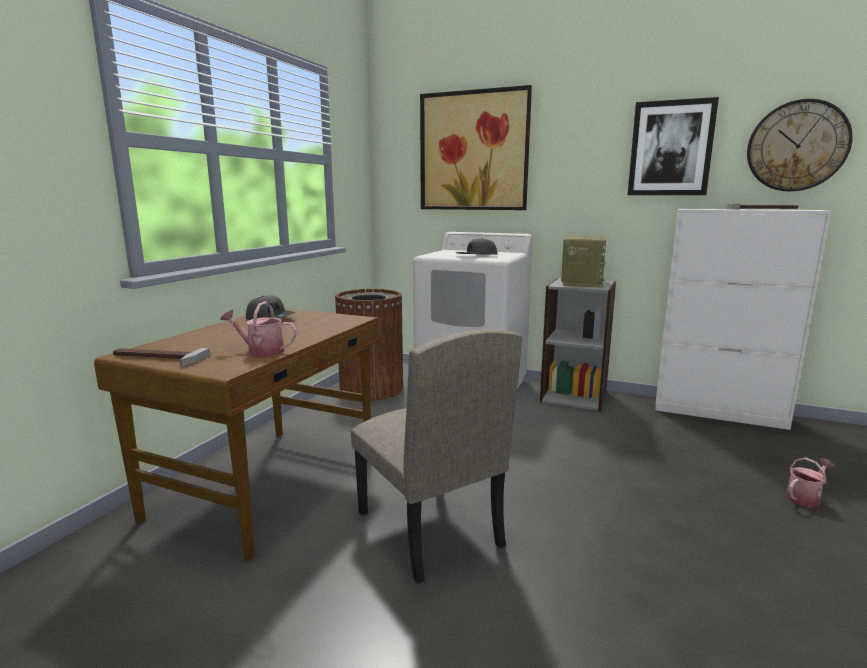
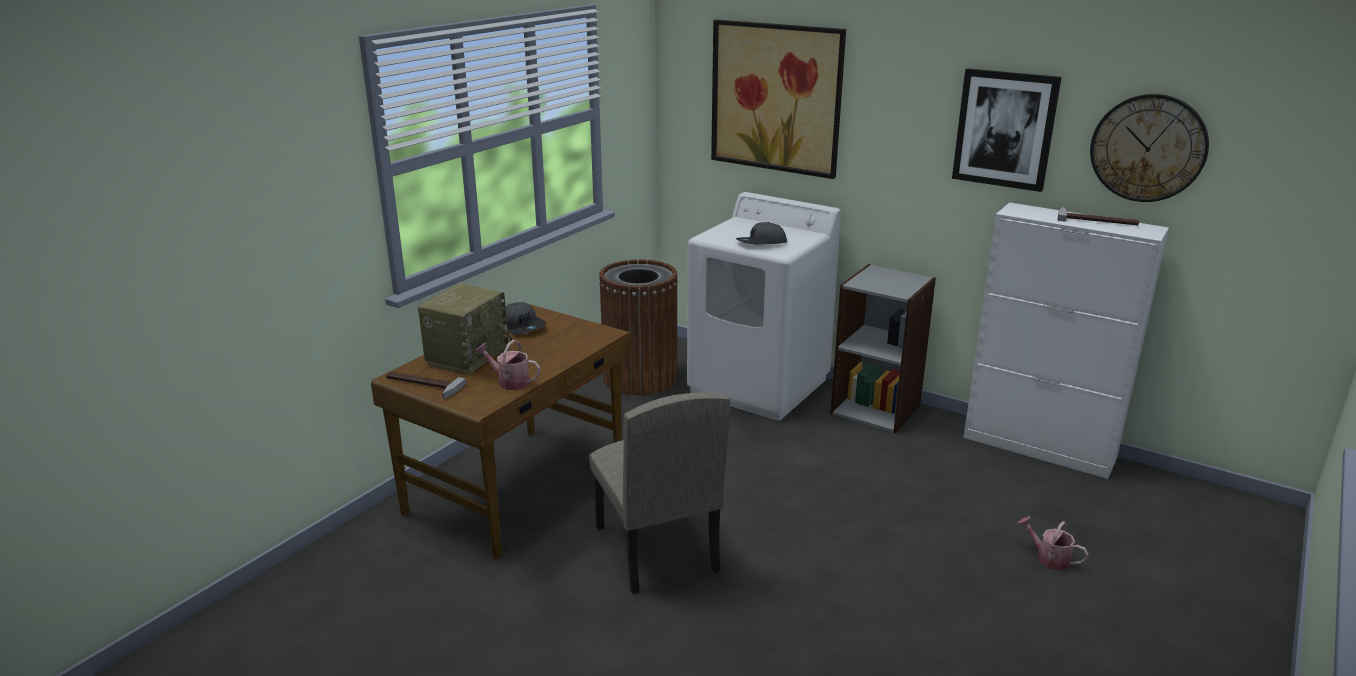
camera: 10 degrees right, 10 degrees up
(581, 282) = (888, 279): radio -> radio (467, 356)
(805, 497) = (1049, 558): watering can -> watering can turned 120 degrees counterclockwise

